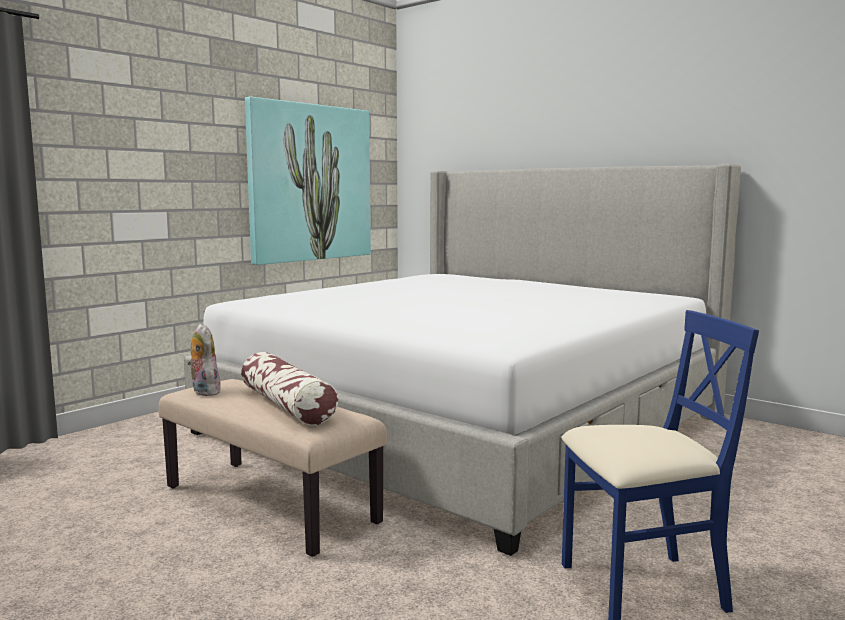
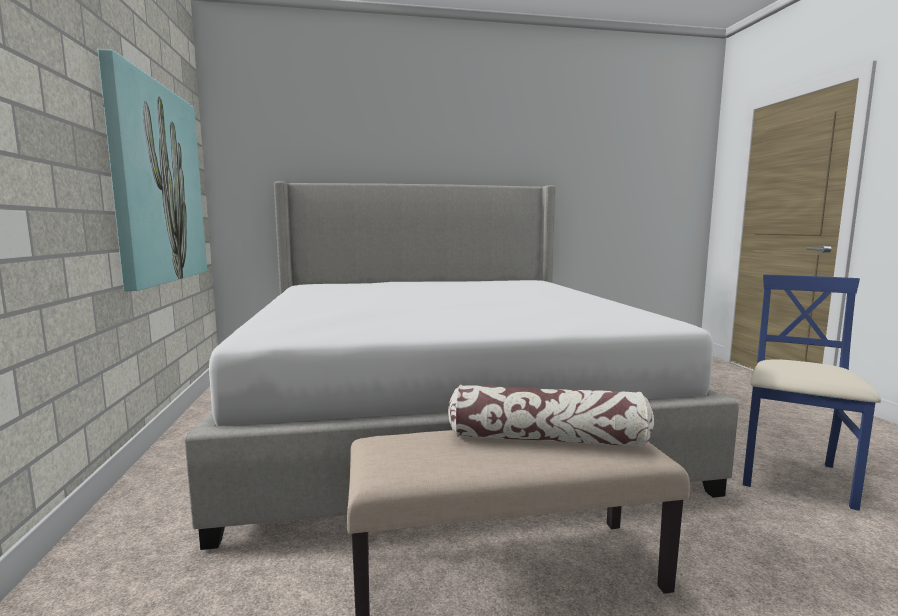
camera: 50 degrees left, 0 degrees up
(203, 392) = (415, 464): plush toy -> none

